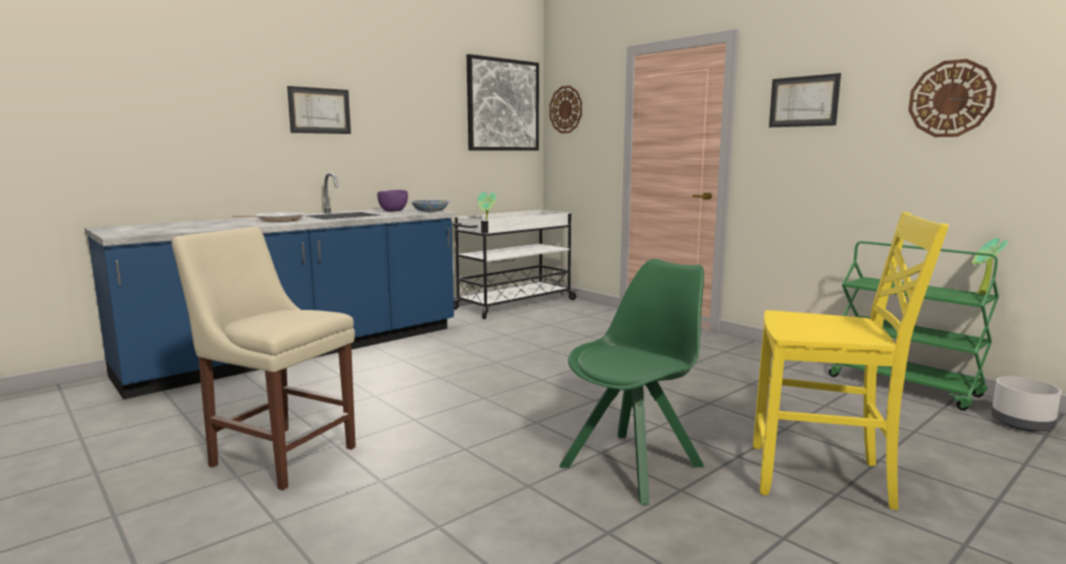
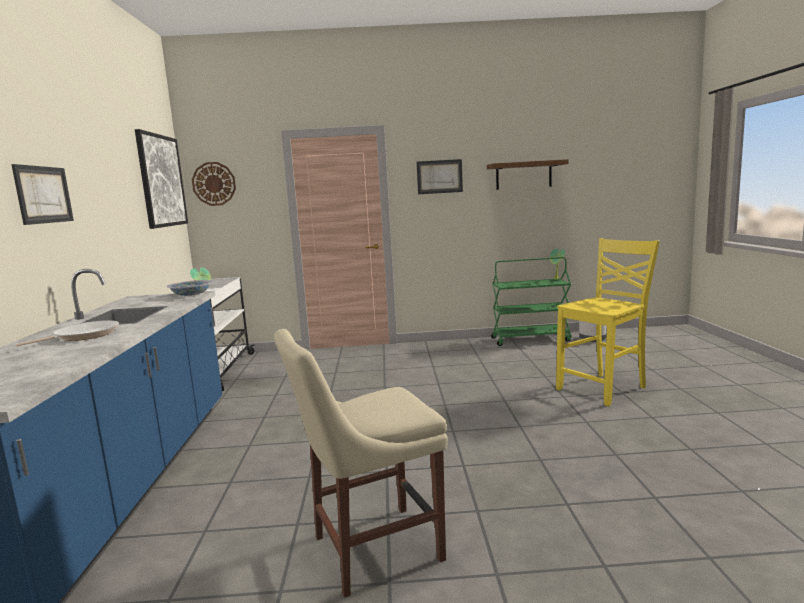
camera: 50 degrees left, 0 degrees up
(393, 211) = (148, 302): purple bowl -> none
(634, 465) = (546, 423): green chair -> none
(951, 99) = (523, 175): wall clock -> brown shelf

